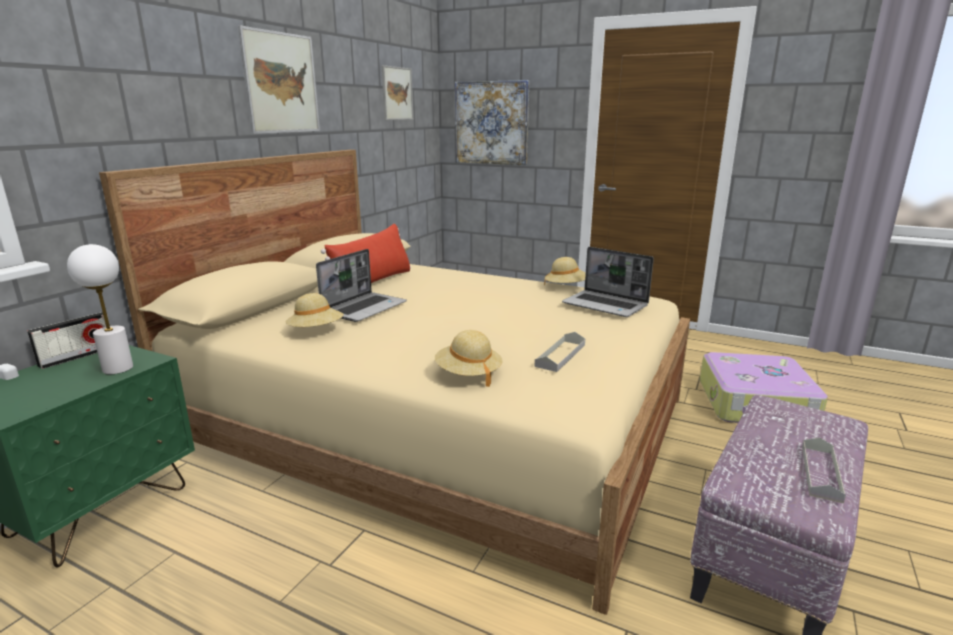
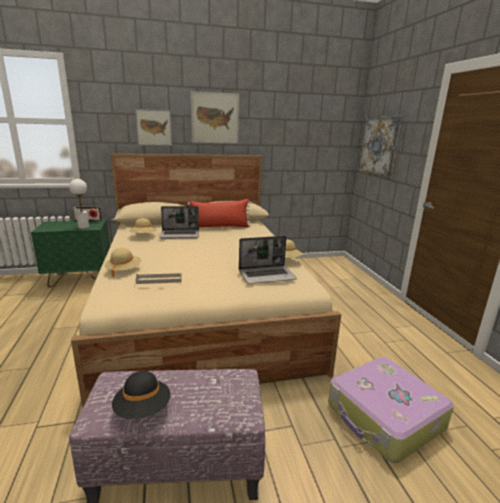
camera: 50 degrees right, 0 degrees up
(397, 93) = (312, 124): picture -> picture (154, 127)
(606, 305) = (267, 275): laptop -> laptop turned 105 degrees counterclockwise
(821, 473) = (143, 409): grey tray -> black hat

